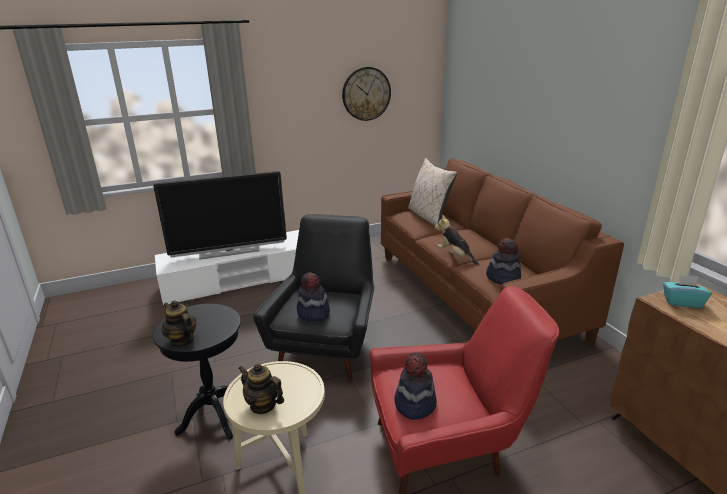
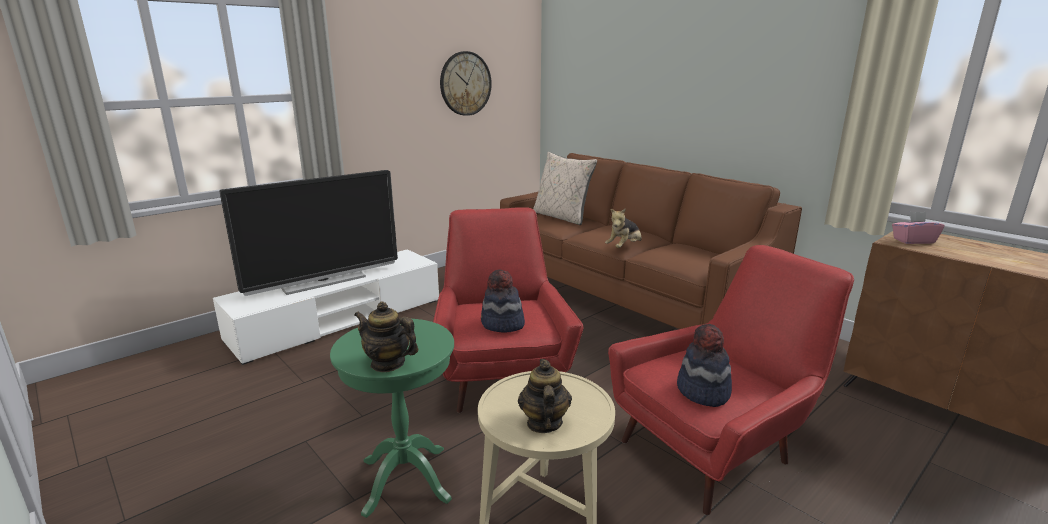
camera: 20 degrees left, 5 degrees down
(214, 415) = (405, 480): black side table -> green side table
(263, 405) = (544, 423): teapot -> teapot turned 75 degrees clockwise
(327, 346) = (501, 373): black armchair -> red armchair
(455, 256) = (624, 247): plush toy -> plush toy turned 75 degrees counterclockwise
(503, 277) = (692, 259): hat -> none
(682, 302) = (913, 241): turquoise tissue box -> pink tissue box

